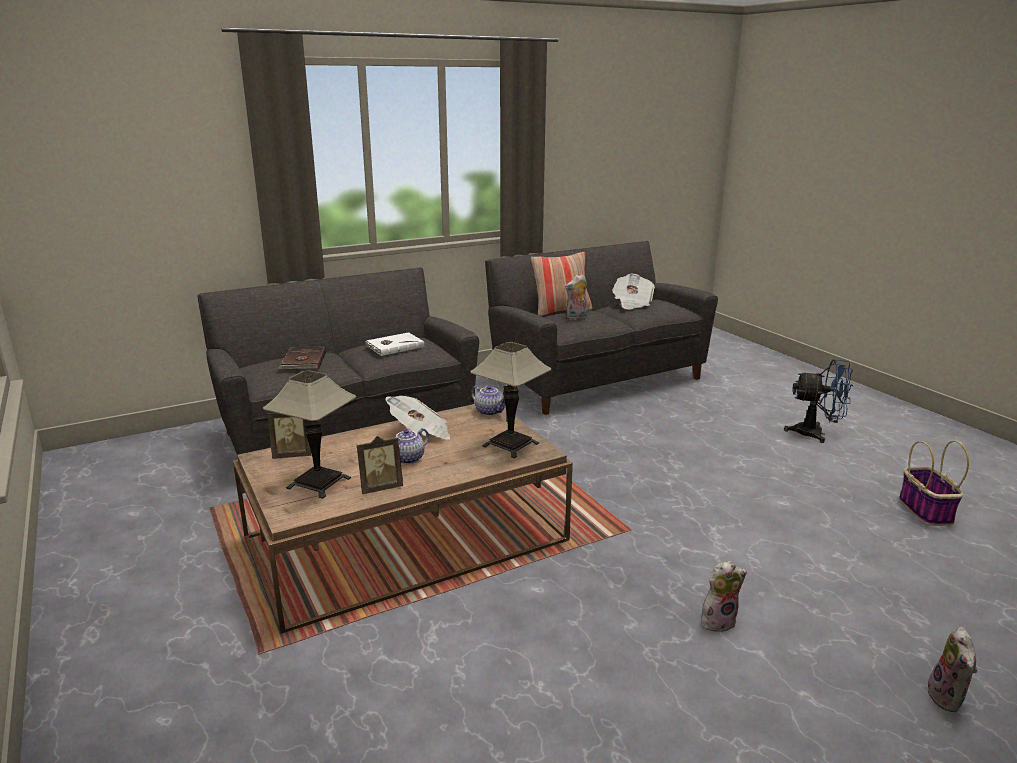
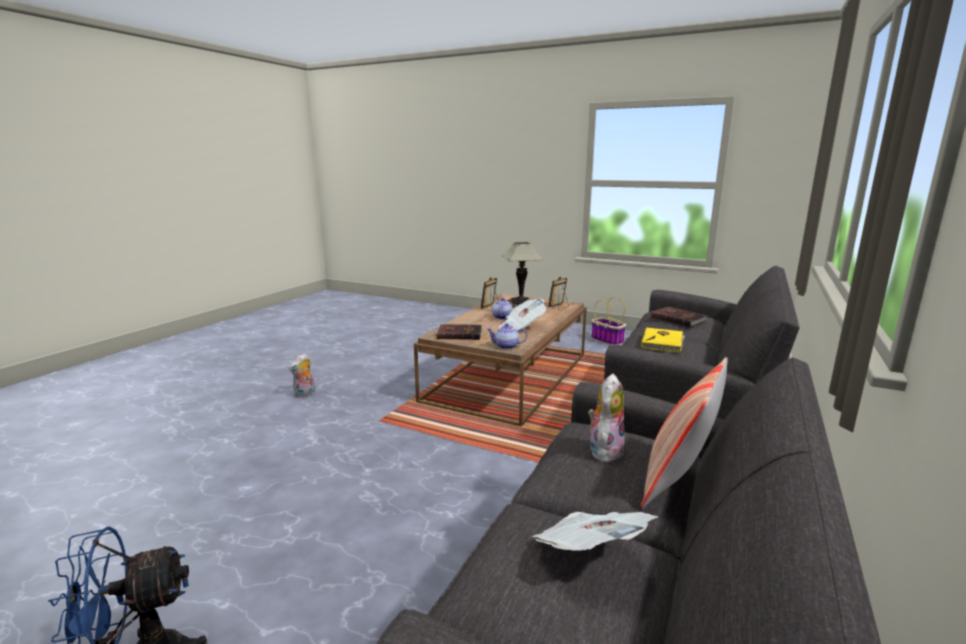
camera: 145 degrees right, 5 degrees down
(394, 346) = (663, 342): white book -> yellow book
(510, 445) = (459, 334): table lamp -> brown book
(924, 510) = (69, 535): basket -> basket (608, 340)
(948, 699) = (181, 399): plush toy -> none

